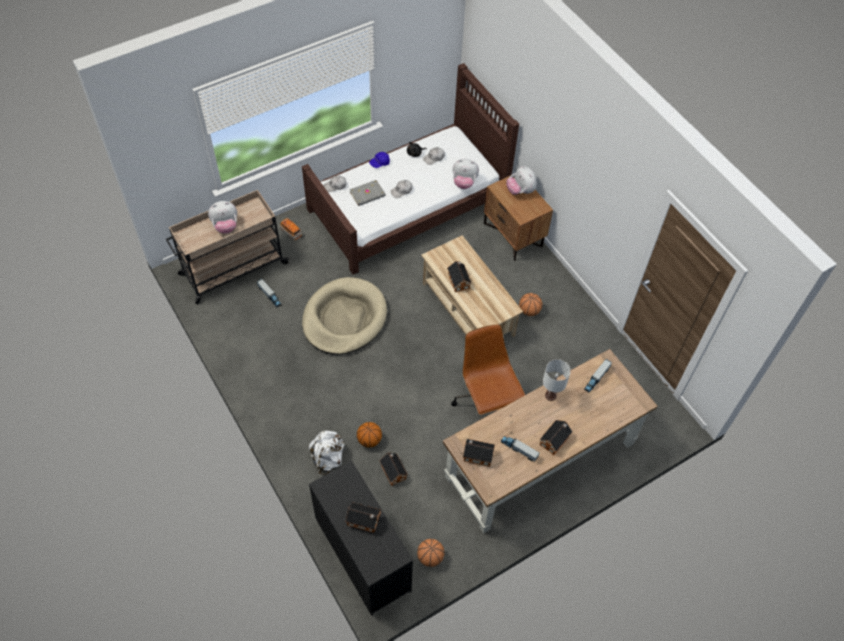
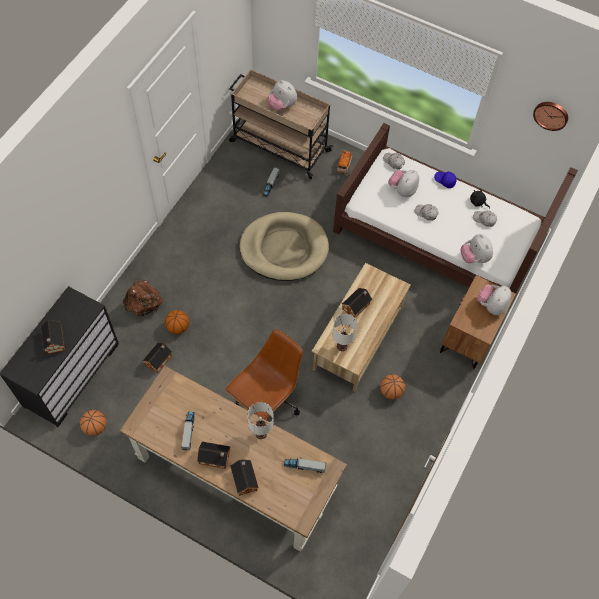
camera: 60 degrees right, 5 degrees up
(328, 458) = (144, 306): white backpack -> brown backpack
(368, 194) = (402, 190): grey book -> plush toy
(426, 38) = (551, 115): none -> wall clock
(477, 455) = (164, 399): toy house -> toy house (244, 479)
(489, 310) = (341, 346): none -> white table lamp

